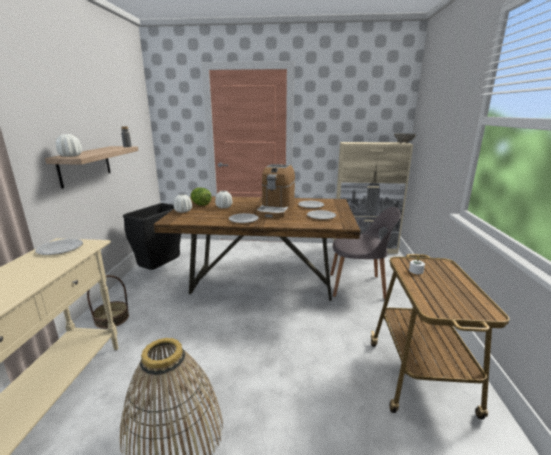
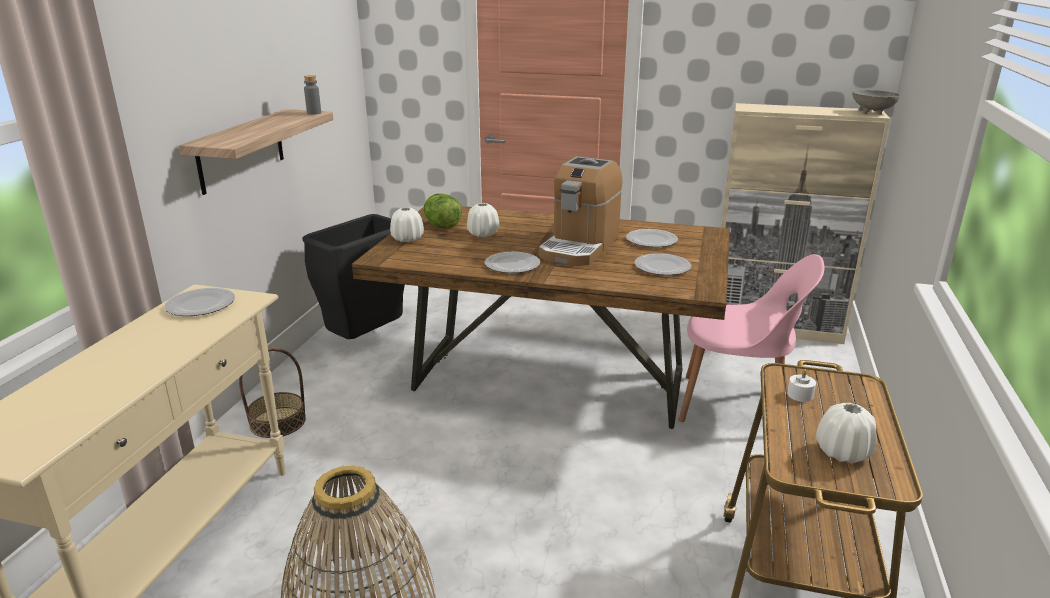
camera: 10 degrees right, 5 degrees up
(70, 156) = (218, 141): white vase -> white vase (842, 452)
(358, 286) = (736, 406): grey chair -> pink chair

